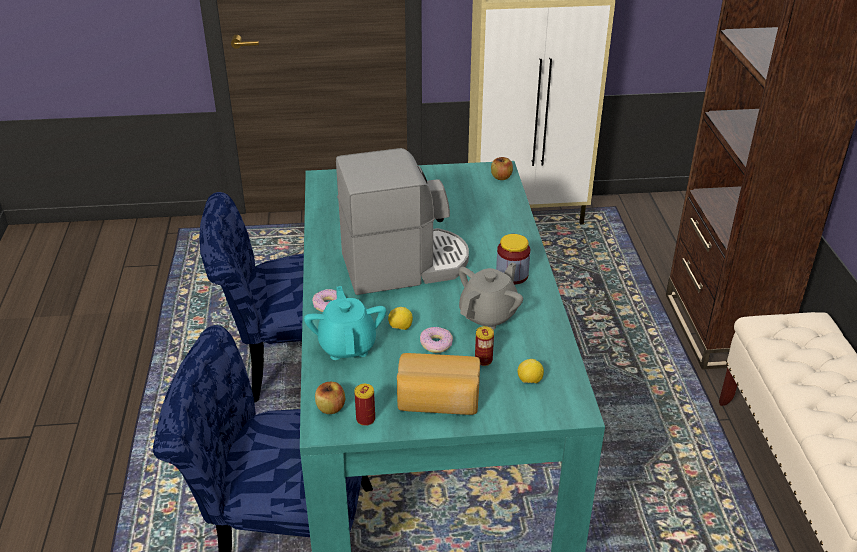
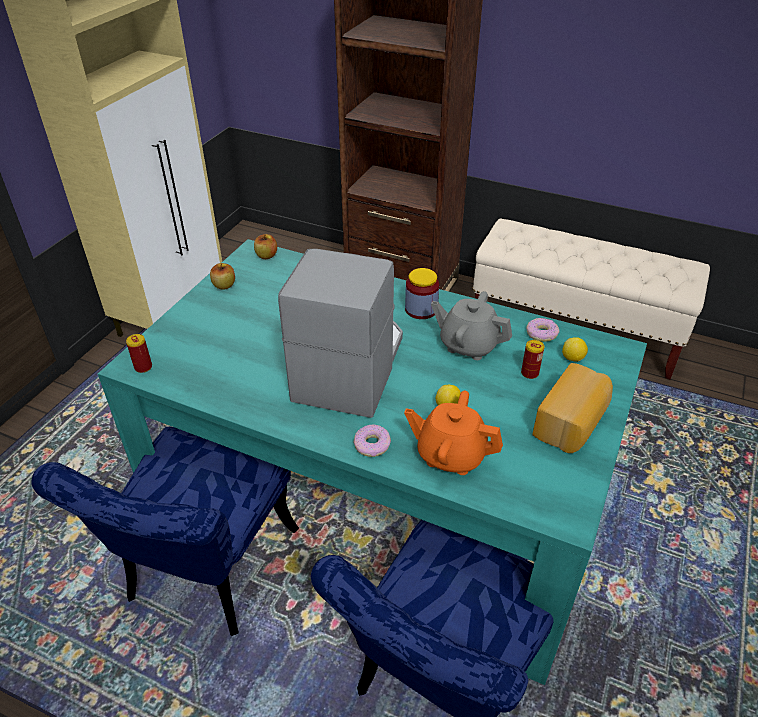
camera: 60 degrees left, 5 degrees up
(331, 408) = (542, 503): apple -> apple (224, 285)
(347, 345) = (450, 455): turquoise teapot -> orange teapot
(365, 419) = (572, 482): can -> can (143, 367)
(436, 344) = (488, 392): donut -> donut (541, 333)
(489, 315) = (468, 345): grey teapot -> grey teapot turned 45 degrees counterclockwise

